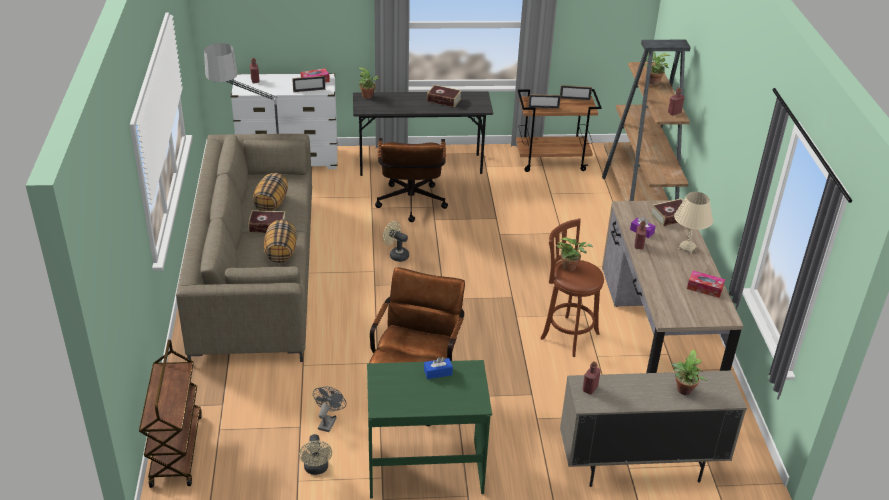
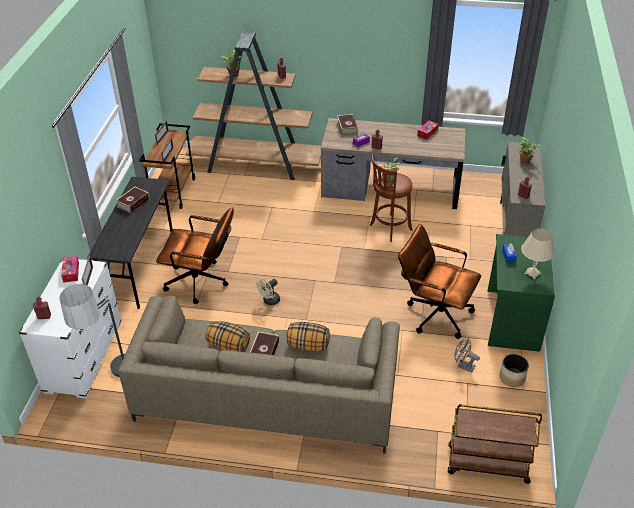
camera: 75 degrees left, 5 degrees up
(316, 469) = (511, 377): beige fan -> planter
(368, 96) = (101, 247): potted plant -> none
(687, 247) = (383, 129): beige table lamp -> beige table lamp (532, 273)

